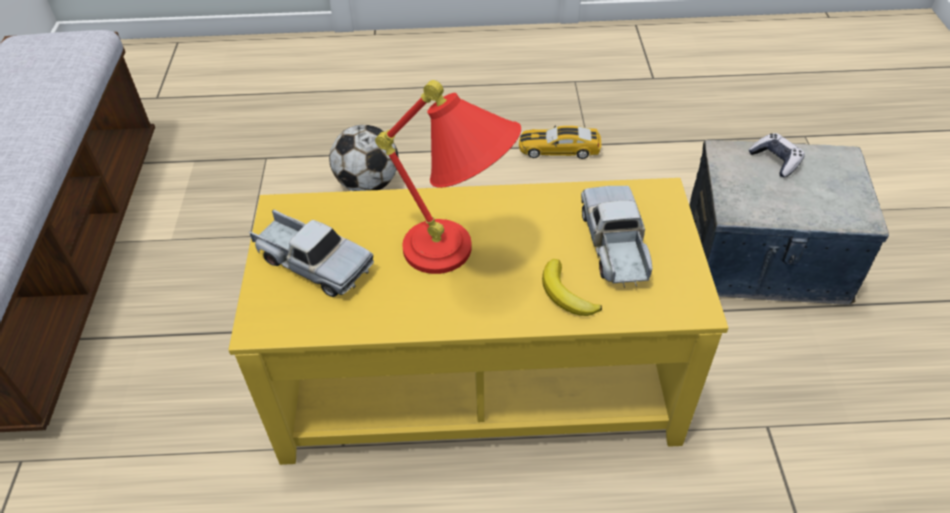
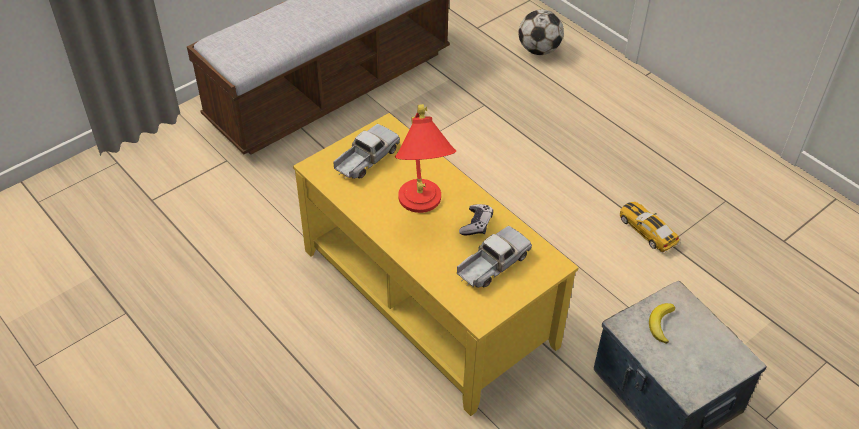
camera: 50 degrees right, 0 degrees up
(313, 262) = (366, 159): toy truck -> toy truck turned 135 degrees counterclockwise
(368, 184) = (513, 161): football -> football (539, 50)
(566, 294) = (438, 262): banana -> banana (660, 324)
(775, 160) = (697, 325): game controller -> game controller (476, 224)

